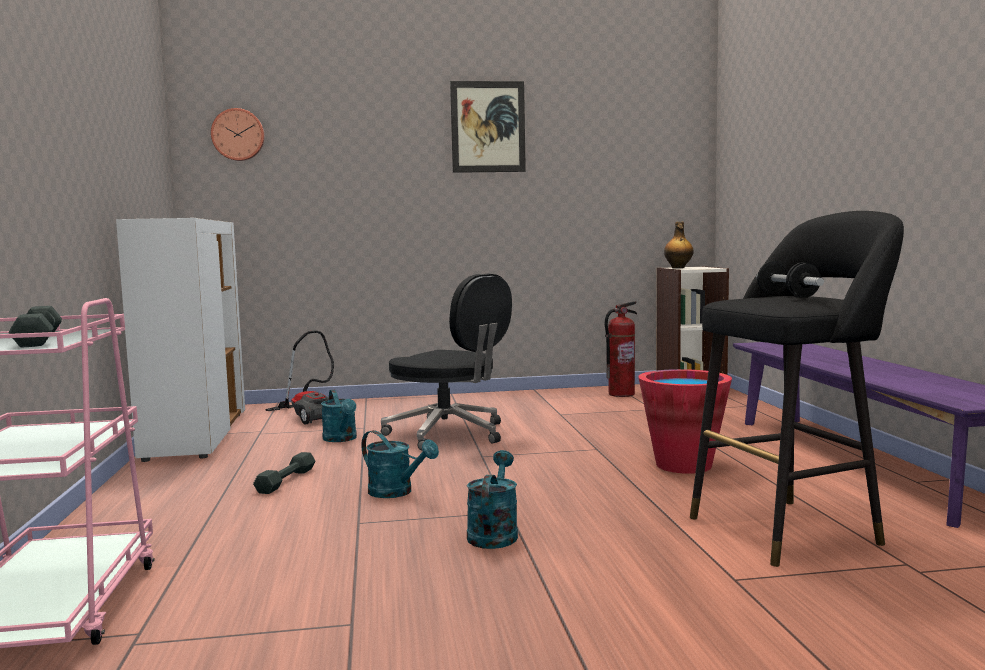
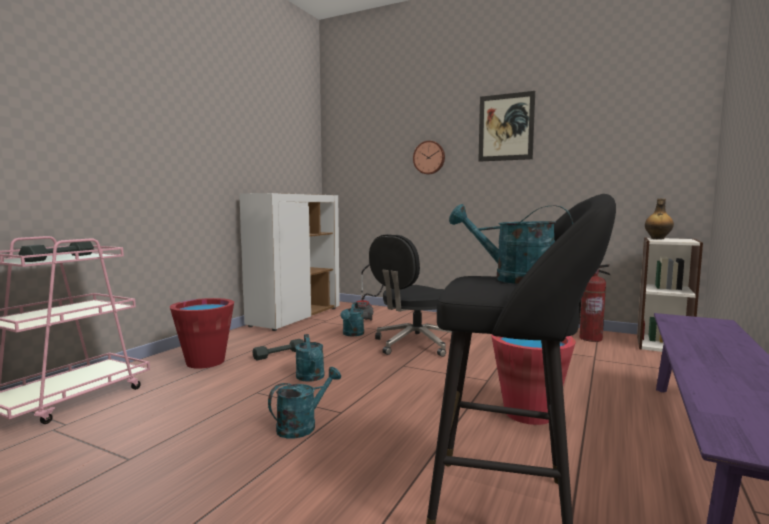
camera: 35 degrees right, 0 degrees up
(185, 514) = (205, 362): none -> red bucket
(238, 135) = (353, 143): wall clock -> wall clock (429, 157)
(449, 434) = (414, 344): black office chair -> black office chair turned 60 degrees clockwise
(787, 296) = (512, 279): dumbbell -> turquoise watering can

